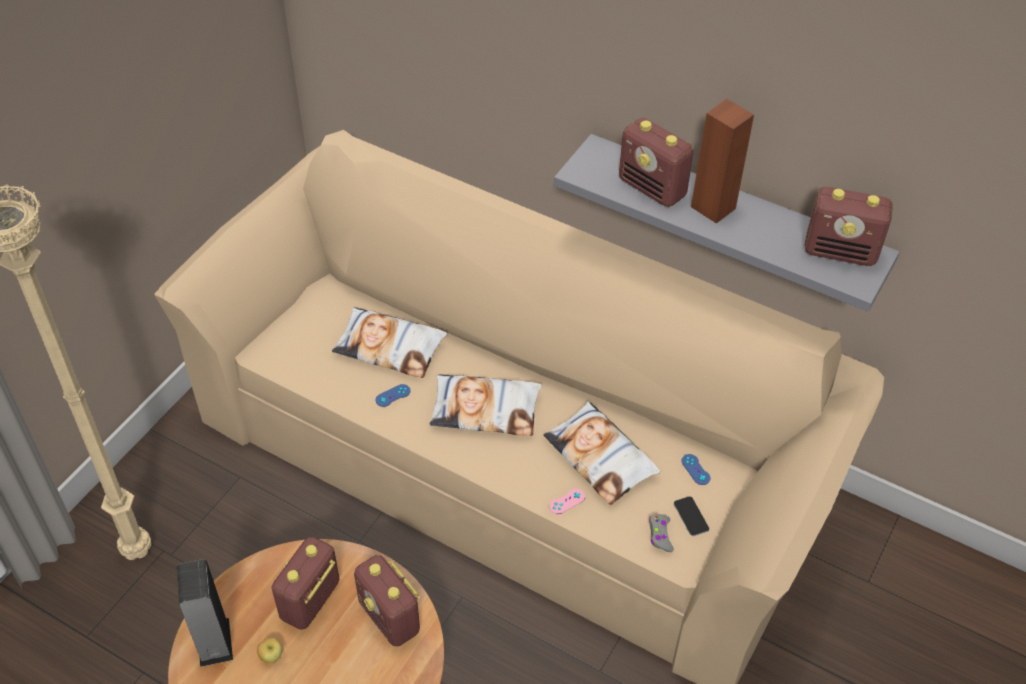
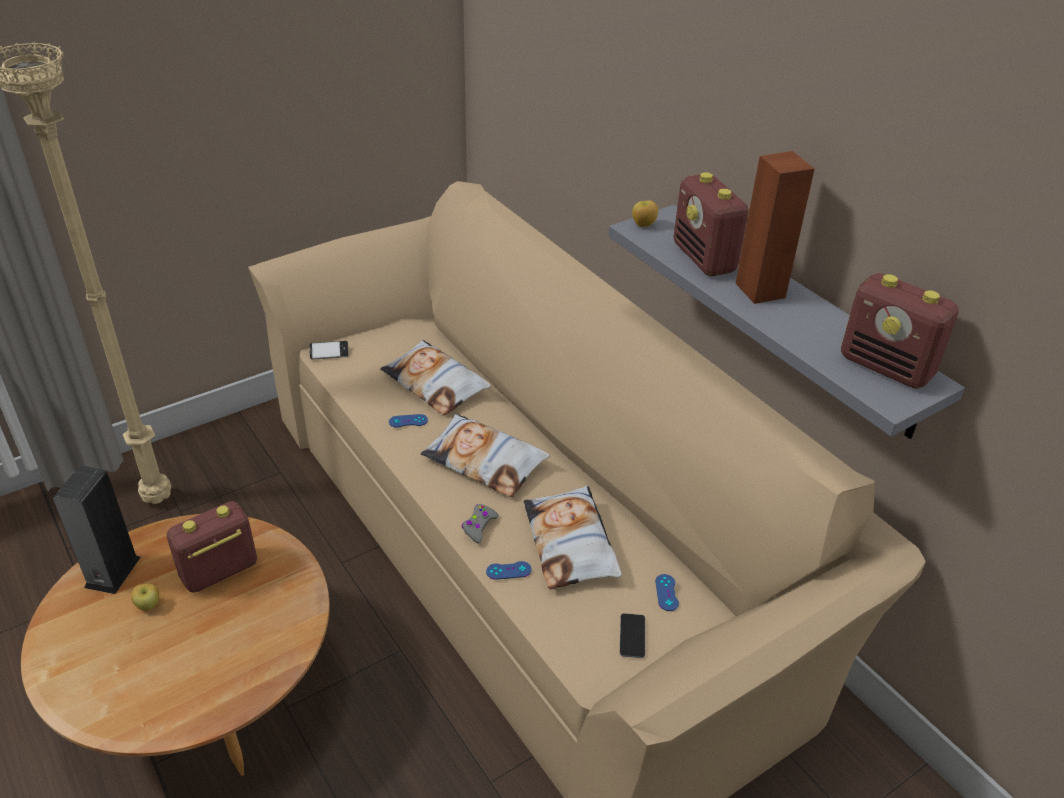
camera: 25 degrees right, 10 degrees down
(266, 350) = (329, 353): none -> phone
(390, 618) = (277, 617): radio -> none
(567, 501) = (508, 570): pink game controller -> blue game controller
(581, 167) = (643, 225): none -> apple
(660, 535) = (586, 641): grey game controller -> grey game controller (479, 527)

